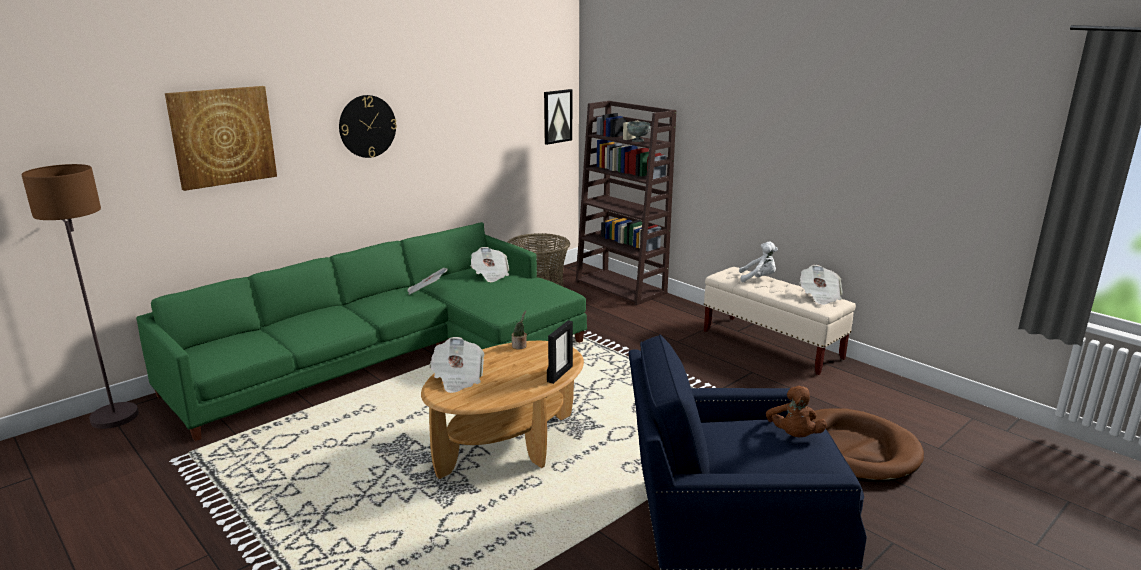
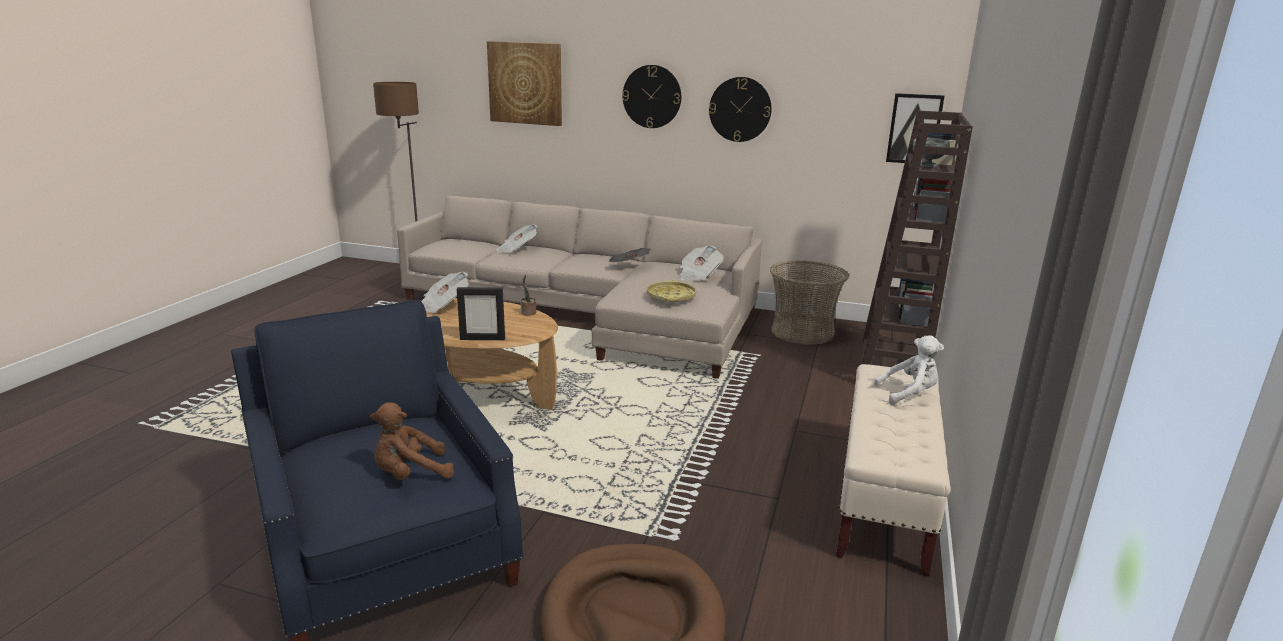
camera: 60 degrees right, 0 degrees up
(394, 353) = (592, 313): green sofa -> beige sofa
(444, 124) = (740, 109): none -> wall clock
(524, 294) = (671, 296): none -> yellow tray
(758, 278) = (909, 394): white plush toy -> white plush toy turned 75 degrees counterclockwise
(819, 296) = (913, 446): newspaper -> newspaper (517, 250)

